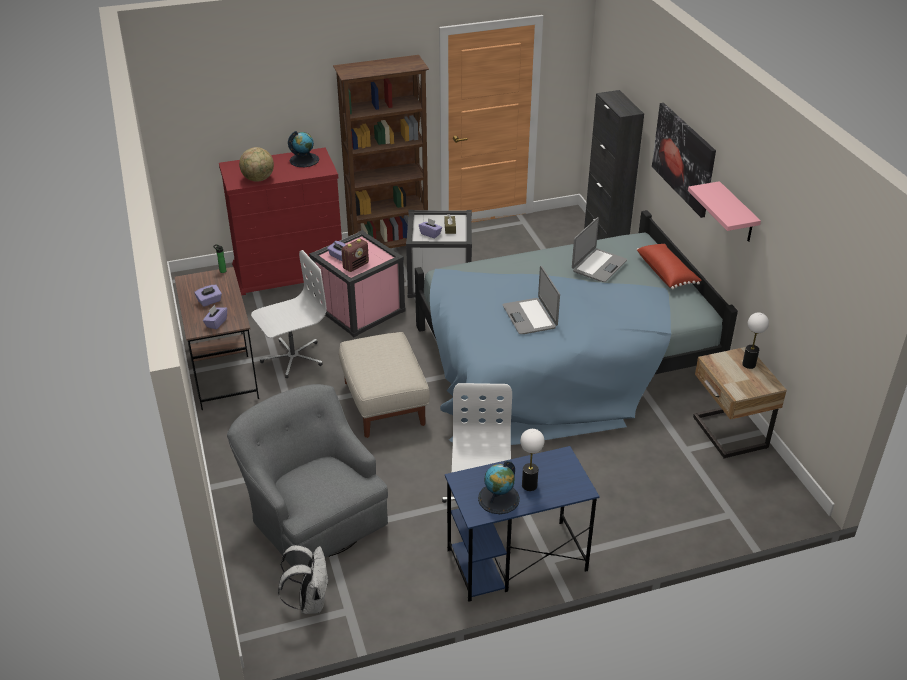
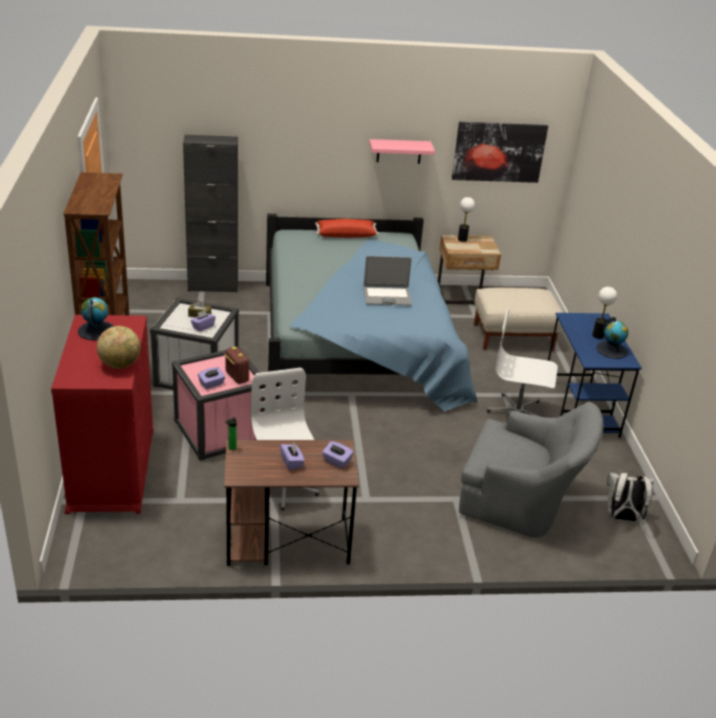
camera: 80 degrees left, 5 degrees down
(314, 515) = (522, 502): grey armchair -> grey armchair turned 135 degrees counterclockwise
(384, 403) = (379, 440): beige ottoman -> beige ottoman (513, 337)
(598, 266) = (325, 255): laptop -> none
(683, 158) = (311, 146): picture -> picture (498, 152)

